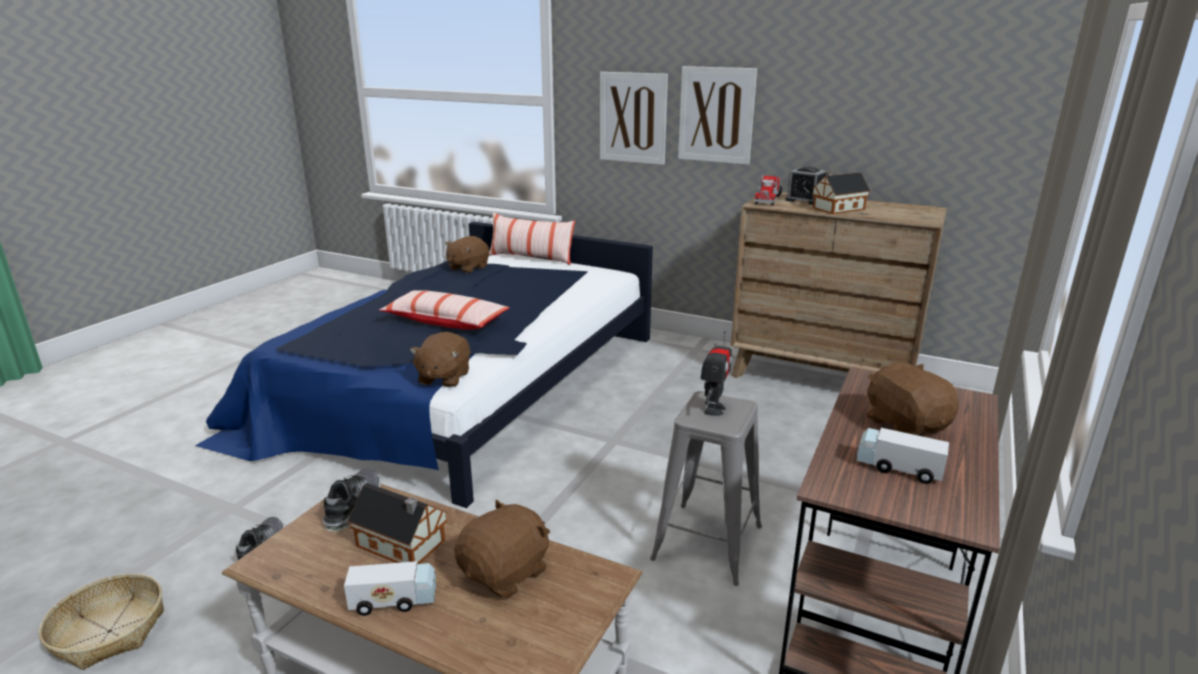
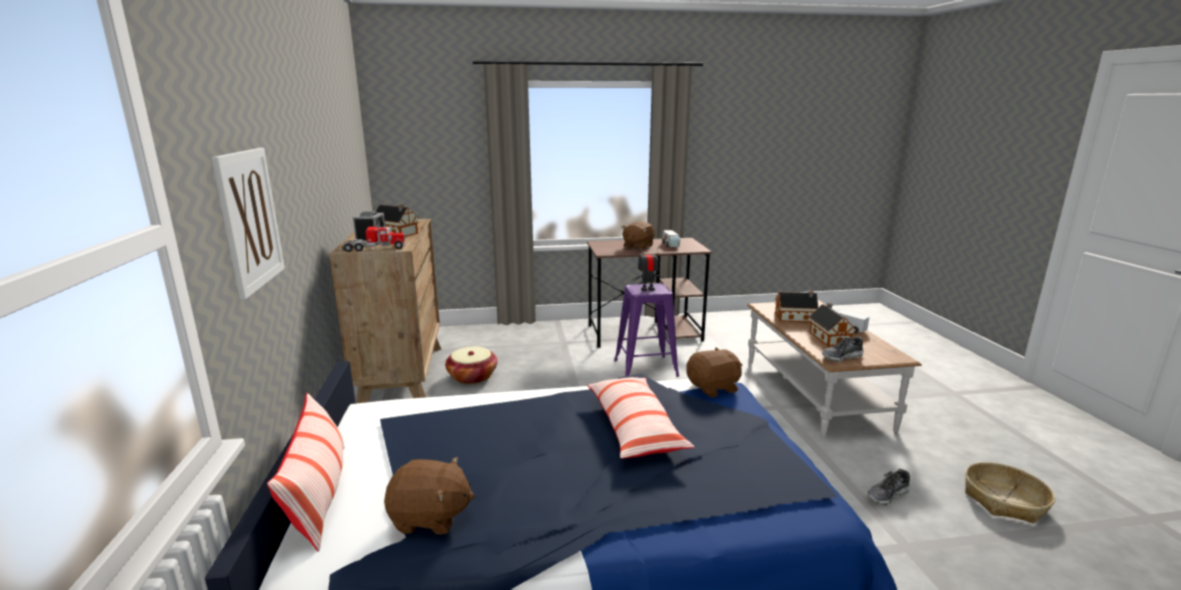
camera: 125 degrees left, 5 degrees down
(506, 573) = (796, 318): brown plush toy -> toy house
(707, 542) = (645, 368): grey stool -> purple stool
(716, 115) = (292, 190): picture -> none
(789, 411) = (472, 377): none -> basket

